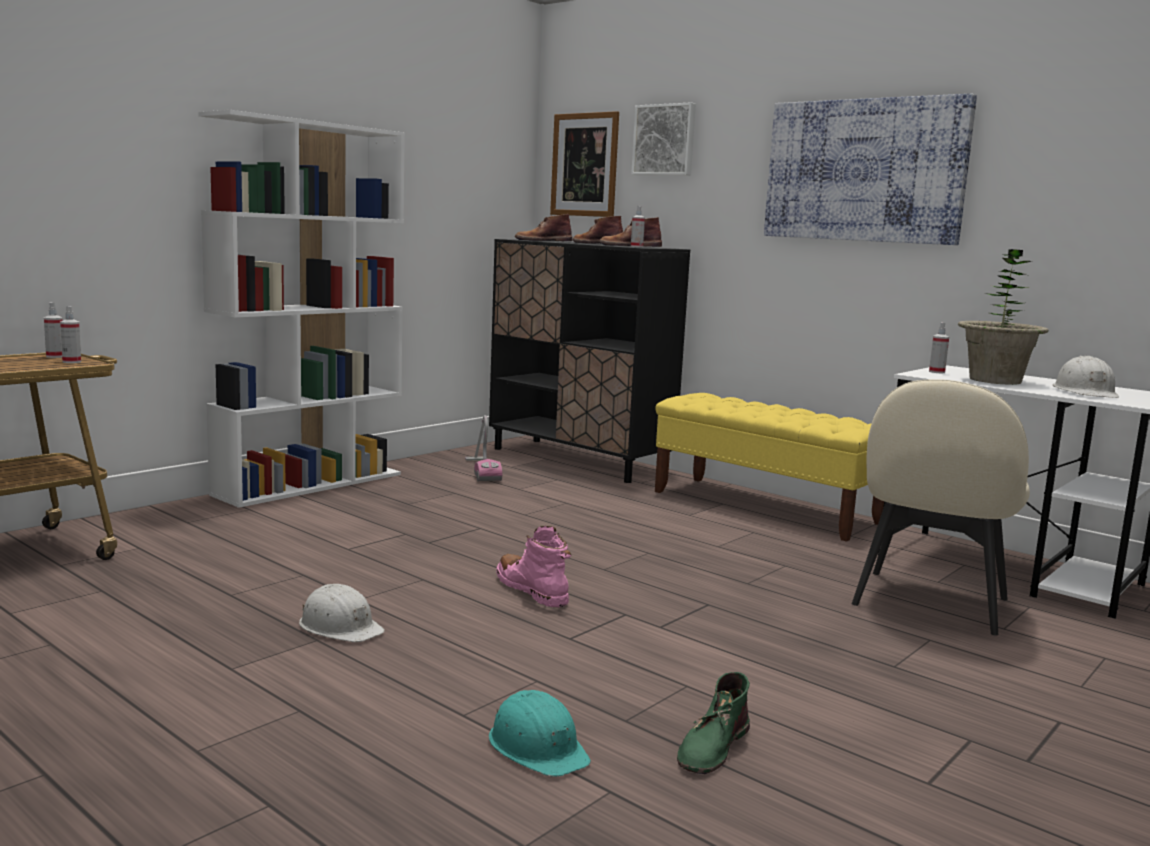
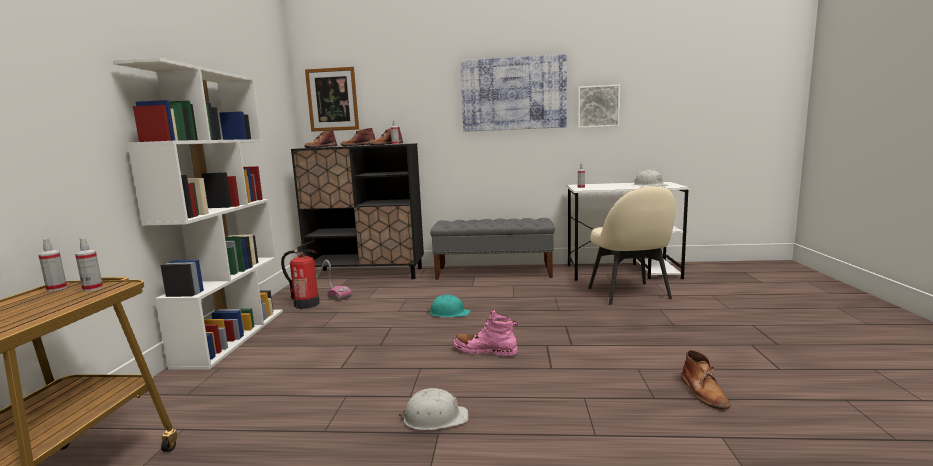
camera: 35 degrees left, 0 degrees up
(438, 474) = (306, 304): none -> fire extinguisher
(537, 747) = (656, 432): turquoise hard hat -> turquoise hard hat (449, 313)
(665, 140) = (389, 82): picture -> picture (598, 106)
(712, 747) = (703, 392): green boot -> brown boot
(765, 507) = (494, 272): yellow bench -> grey bench
(995, 380) = (610, 187): potted plant -> none

